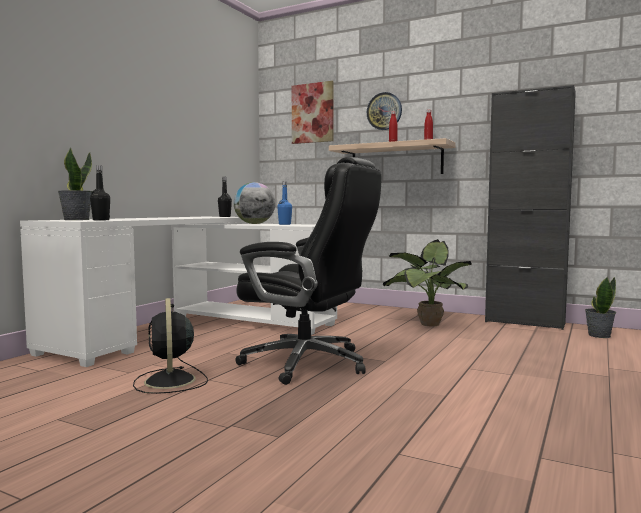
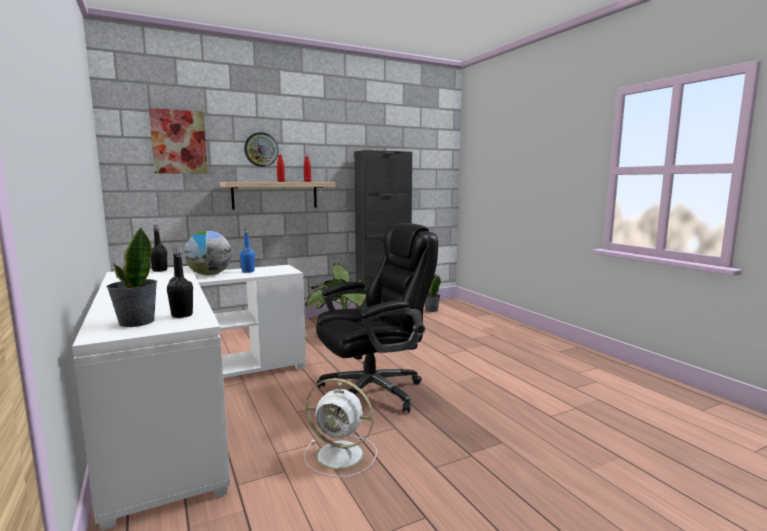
camera: 55 degrees left, 5 degrees up
(170, 381) = (342, 455): black fan -> white fan

